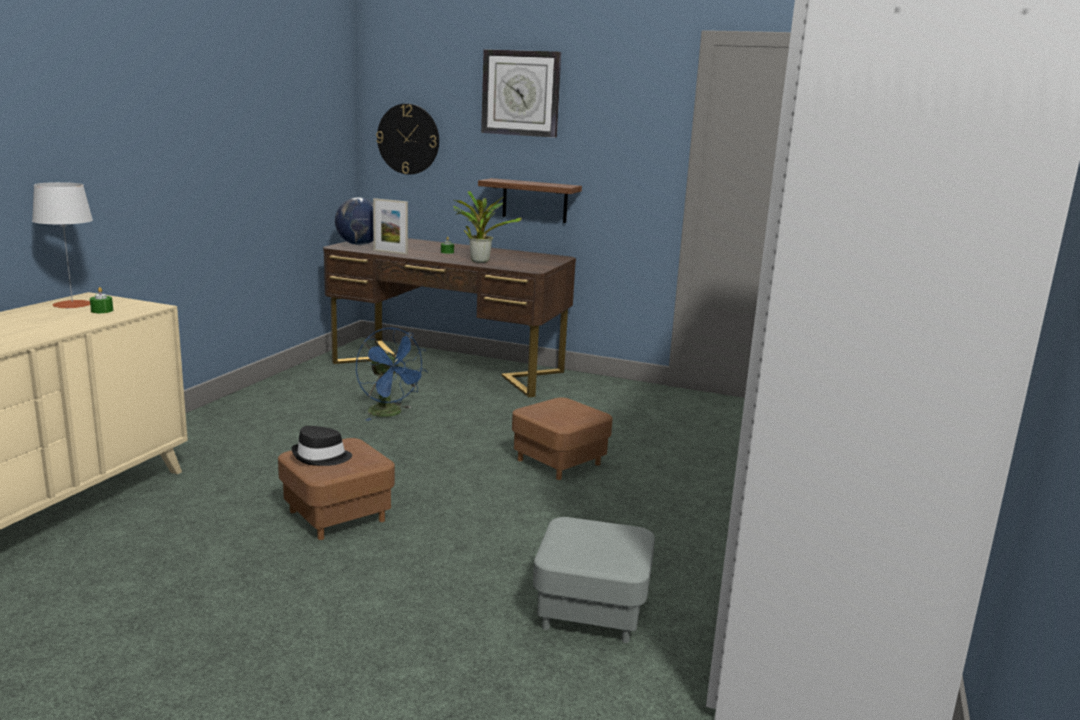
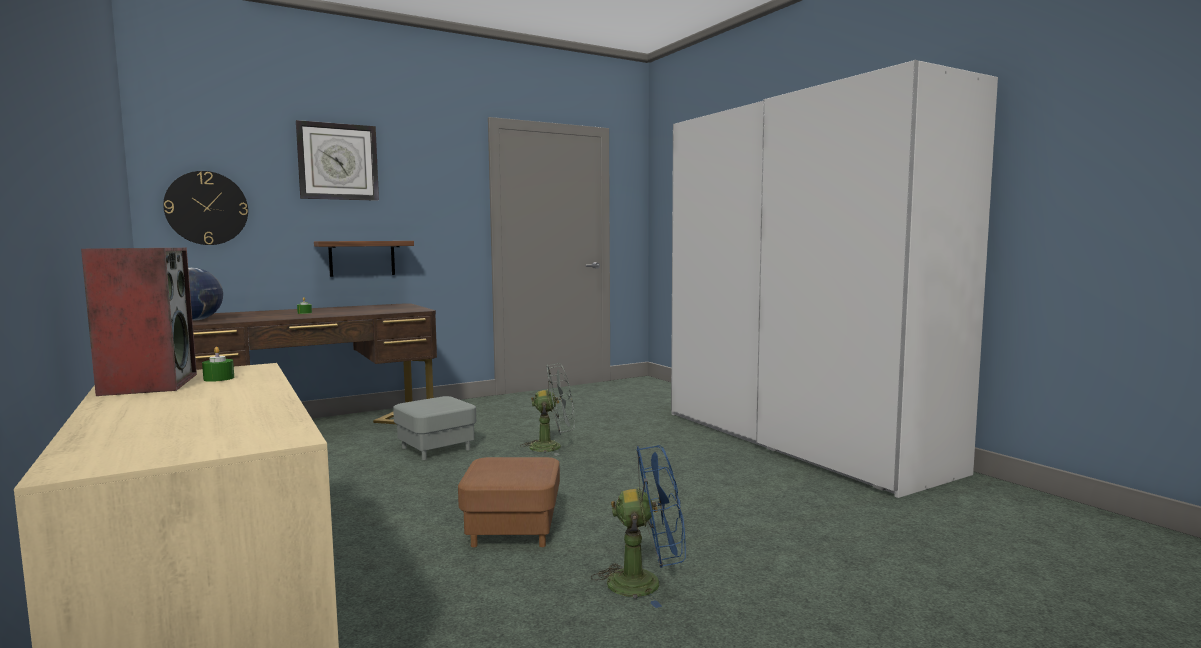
camera: 50 degrees left, 10 degrees down
(72, 304) = (148, 384): grey table lamp -> speaker
(321, 457) = (503, 473): black hat -> none
(390, 252) = (254, 319): picture frame -> none
(390, 414) = (356, 469): blue fan -> blue fan (646, 583)
(479, 261) = (357, 312): potted plant -> none
(559, 462) = (553, 447): brown ottoman -> grey fan
(591, 611) = (761, 492): grey ottoman -> grey ottoman (436, 448)

